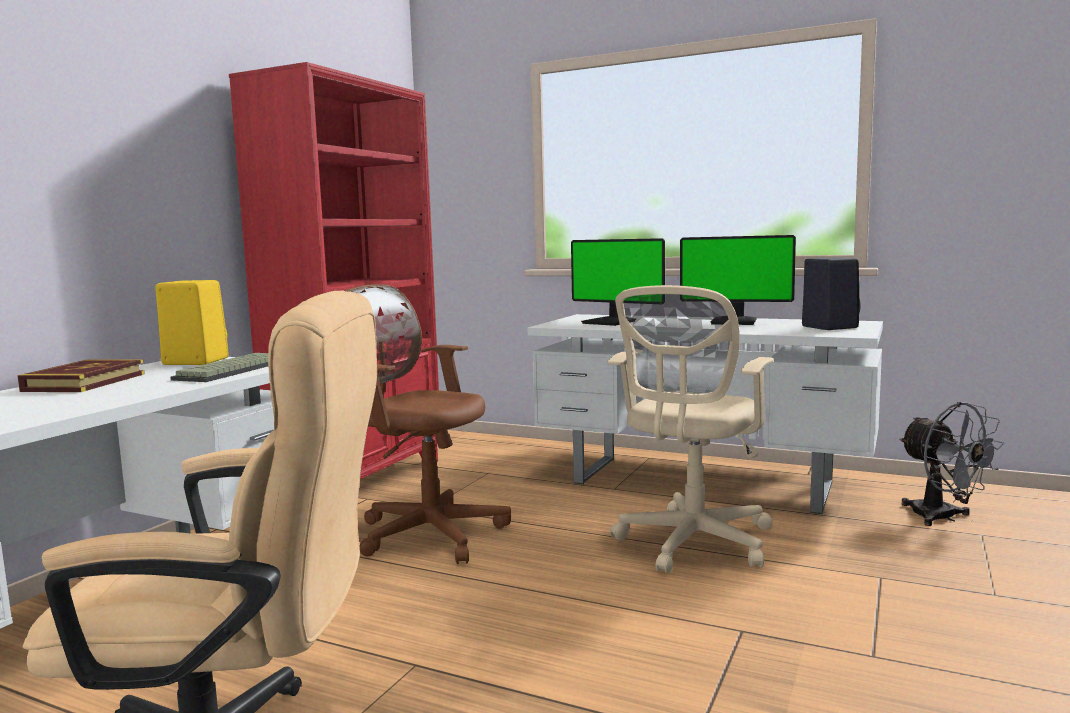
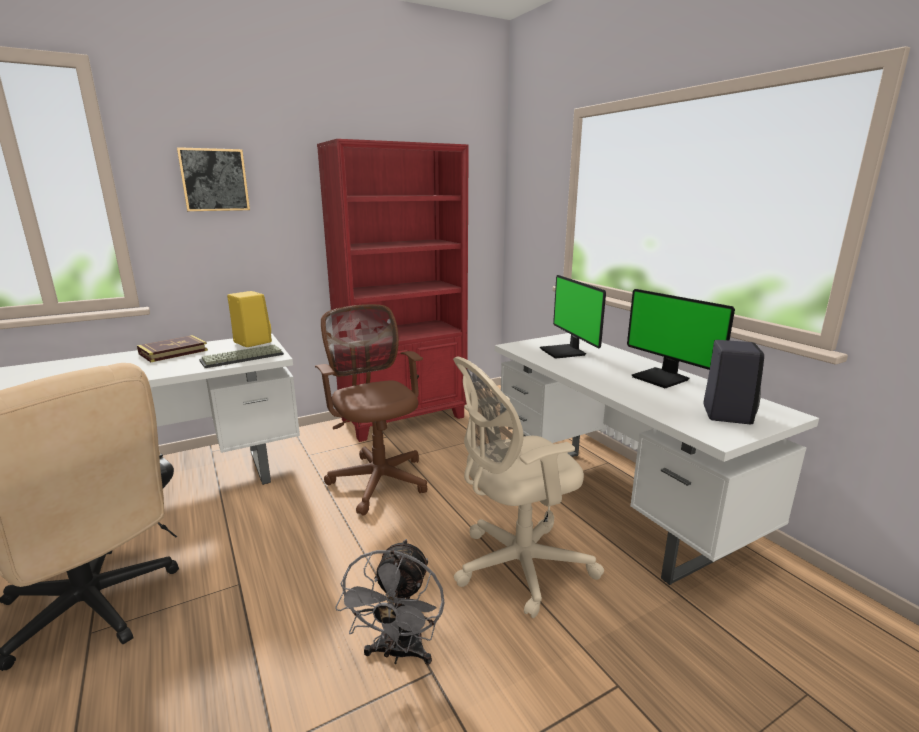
camera: 35 degrees right, 10 degrees up
(94, 108) = (214, 180): none -> picture
(943, 518) = (793, 649): grey fan -> grey fan (398, 653)

